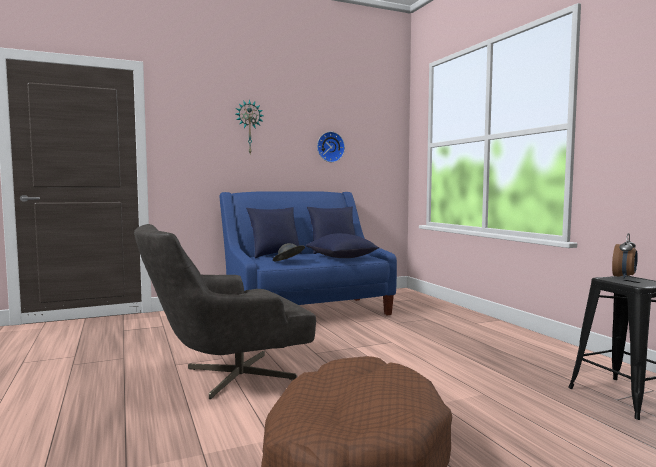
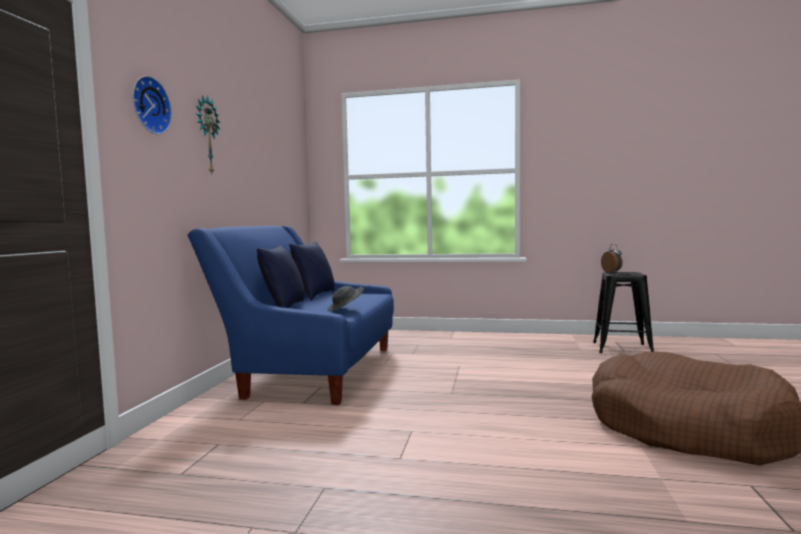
camera: 55 degrees left, 0 degrees up
(225, 377) = (475, 439): grey armchair -> none
(330, 147) = (266, 171): wall clock -> wall clock (148, 105)
(342, 258) = (360, 298): blue pillow -> none

